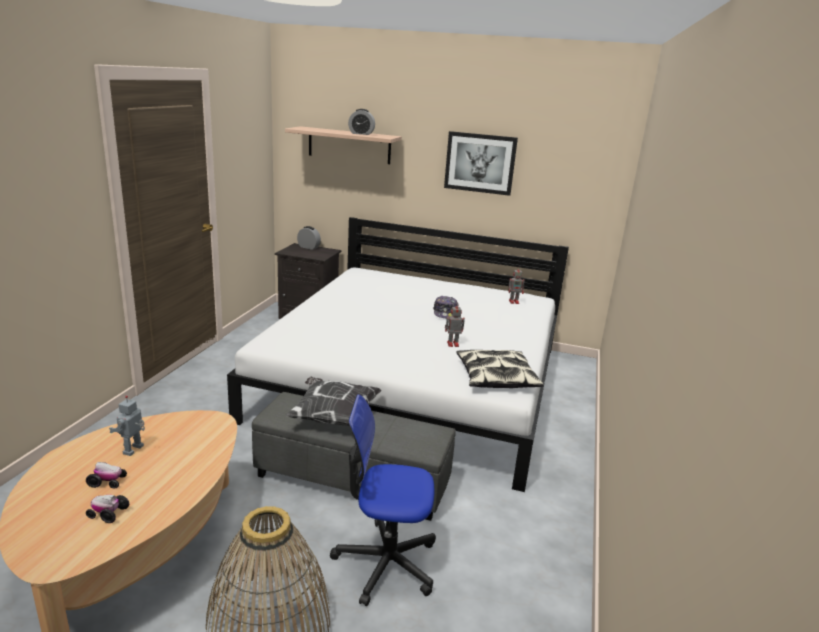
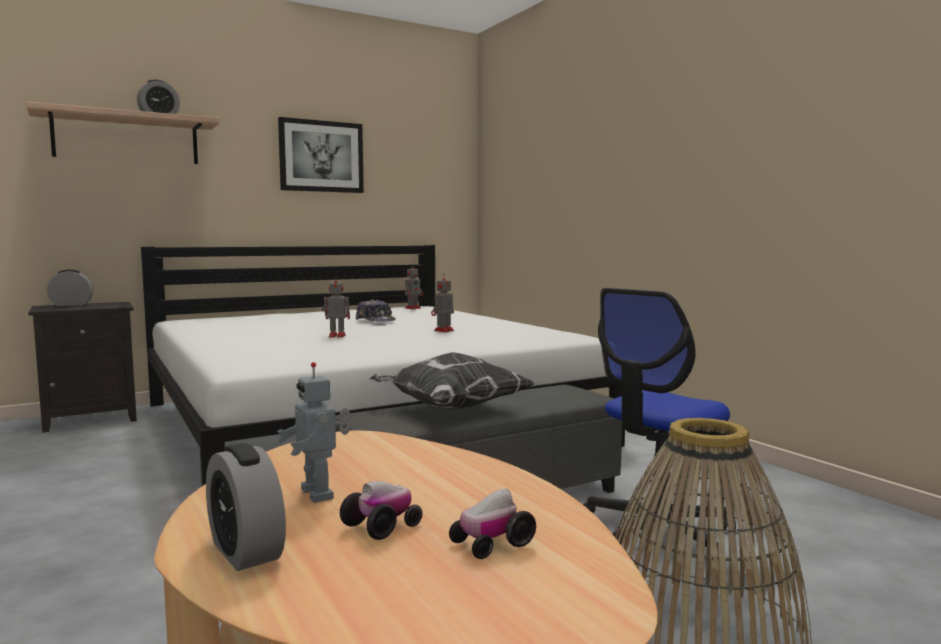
camera: 45 degrees left, 15 degrees down
(65, 465) = (245, 551): none -> alarm clock
(380, 325) = (336, 336): none -> toy robot
(496, 378) = (541, 334): pillow -> none

